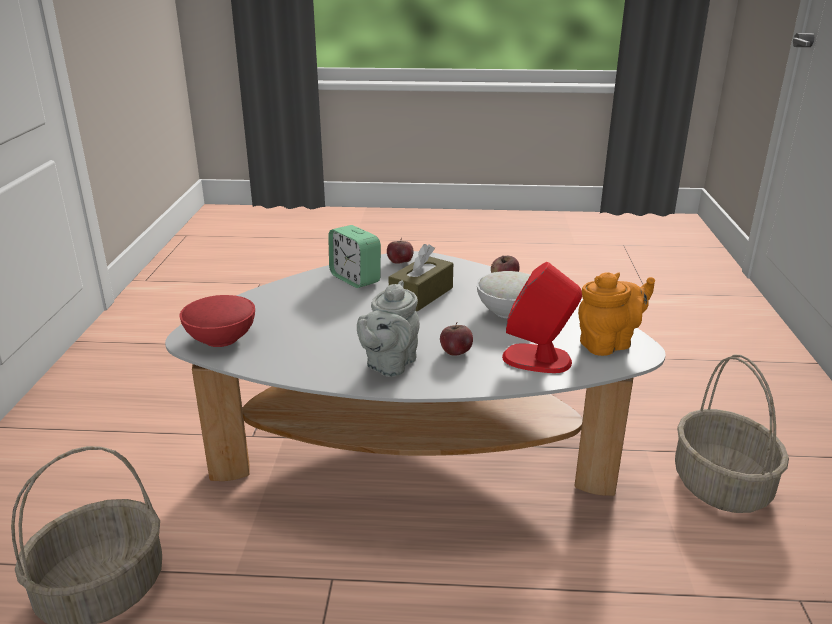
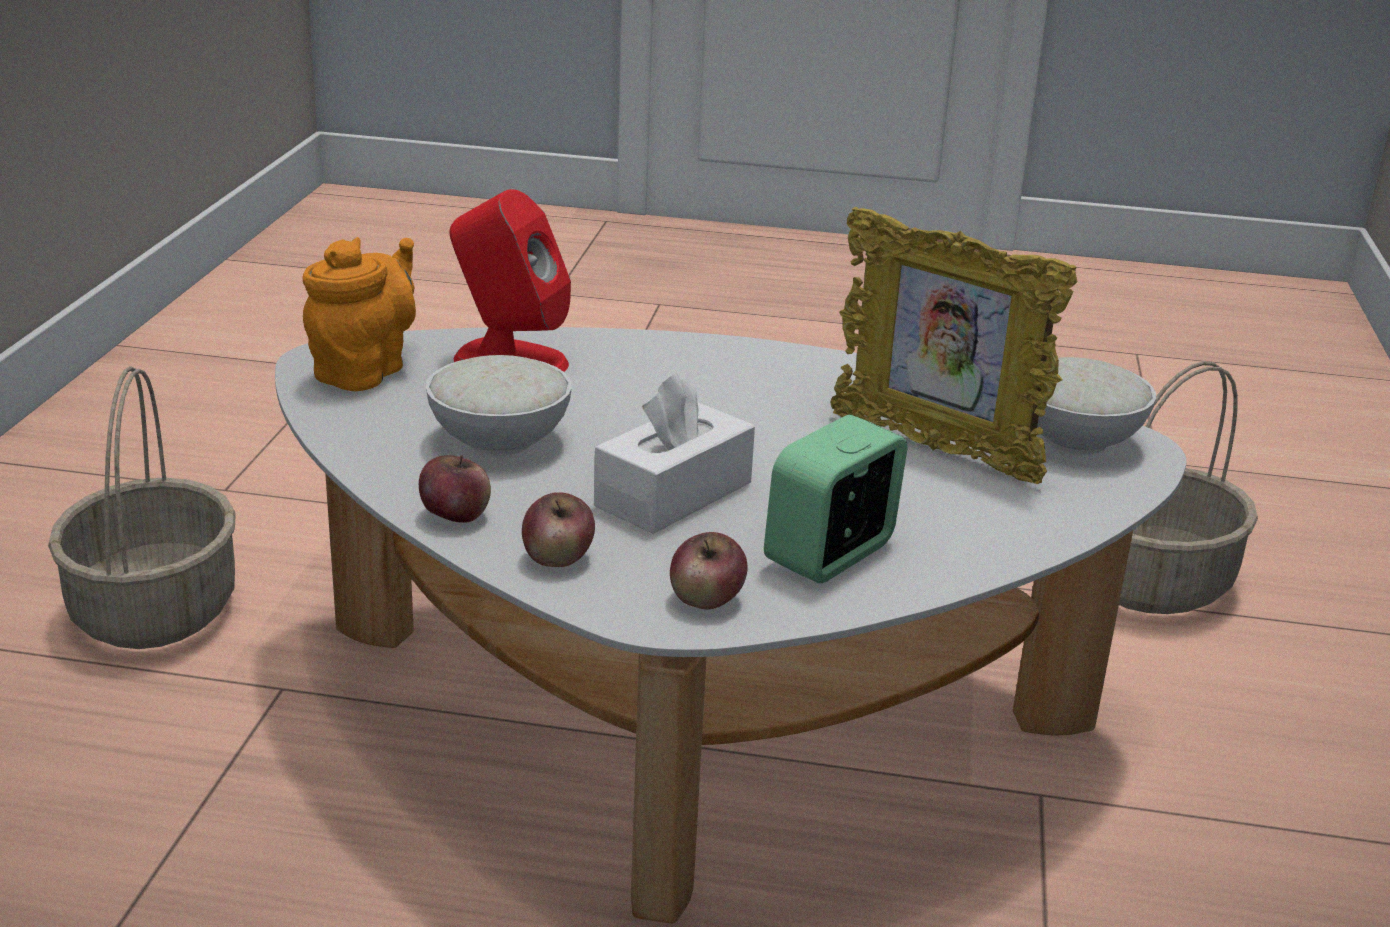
camera: 175 degrees left, 0 degrees up
(221, 339) = (1074, 439): red bowl -> white bowl
(299, 326) = (934, 449): none -> picture frame
(355, 279) = (831, 555): alarm clock -> alarm clock turned 105 degrees counterclockwise
(389, 365) = (761, 374): grey teapot -> none
(421, 295) = (673, 494): brown tissue box -> white tissue box
(455, 352) = (643, 382): apple -> apple (558, 558)
(609, 344) = (365, 371): orange teapot -> orange teapot turned 135 degrees clockwise

